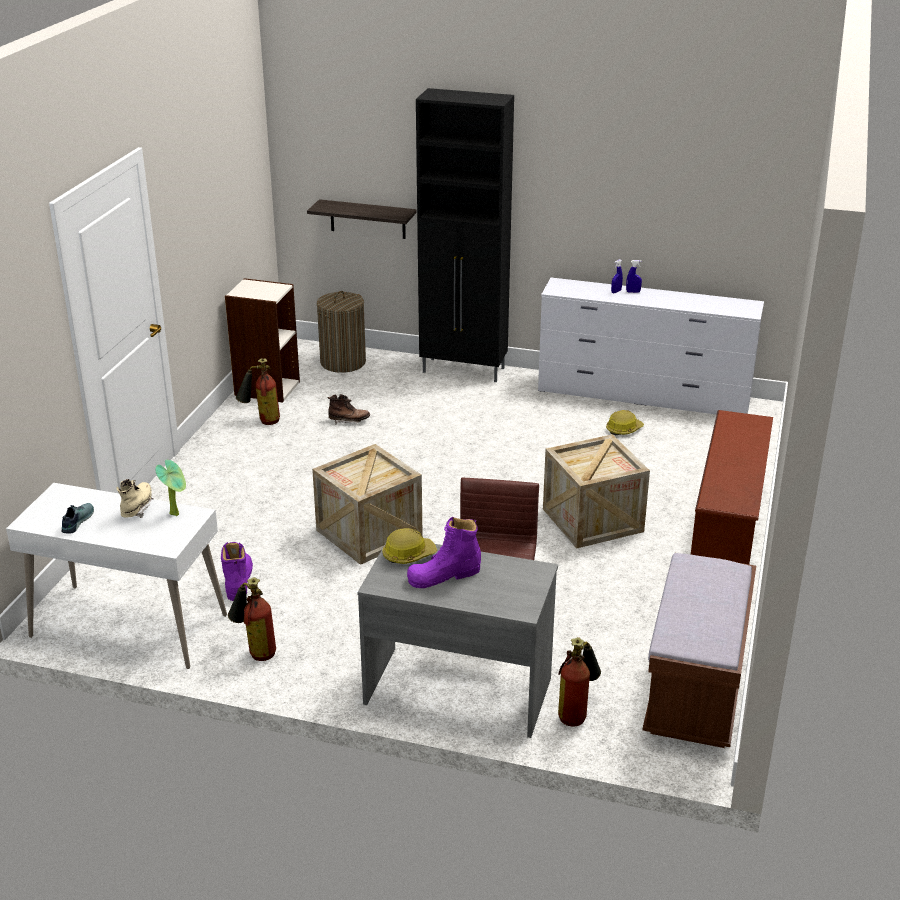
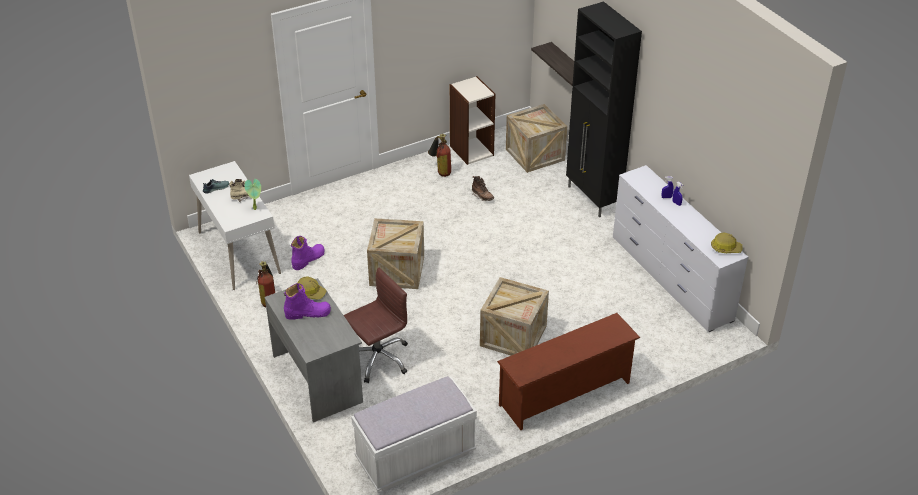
camera: 45 degrees right, 10 degrees up
(343, 362) = (535, 154): laundry basket -> crate
(444, 575) = (308, 313): purple boot -> purple boot turned 150 degrees clockwise
(577, 712) = (349, 426): fire extinguisher -> none
(623, 429) = (621, 292): hard hat -> hard hat (725, 248)
(695, 690) = (415, 456): brown bench -> white bench

